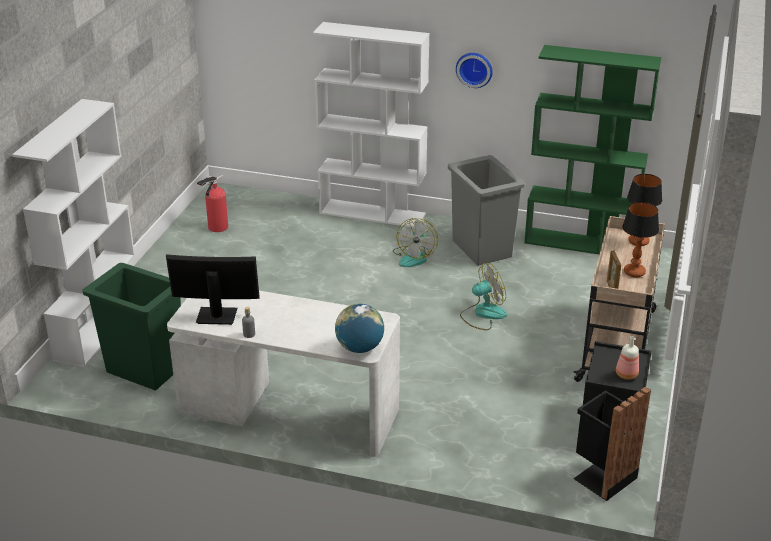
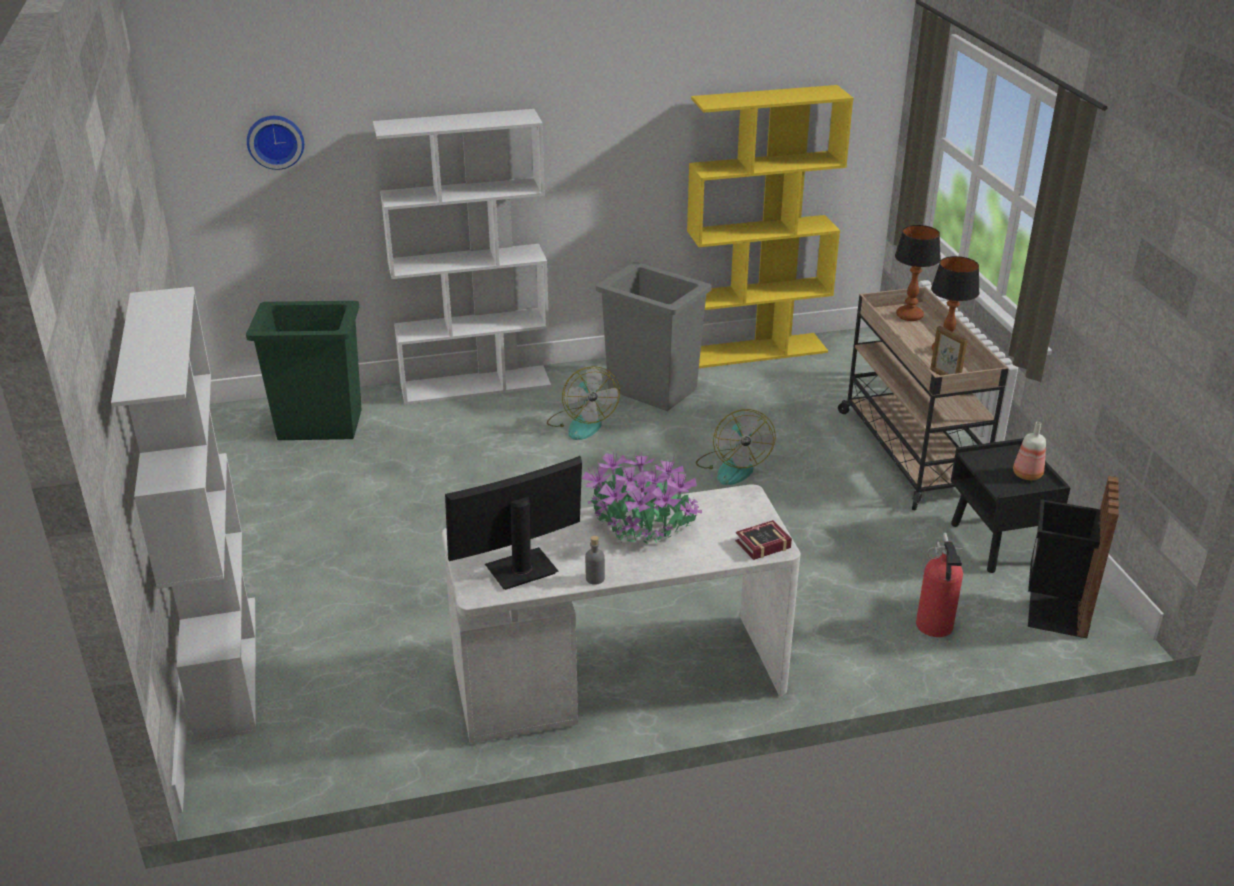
camera: 30 degrees left, 0 degrees up
(145, 368) = (354, 697): green trash can -> green trash can (319, 424)
(216, 228) = (276, 465): fire extinguisher -> fire extinguisher (934, 628)
(305, 315) = (642, 526): none -> potted plant
(359, 348) = (760, 544): globe -> book
(474, 69) = (598, 148): wall clock -> wall clock (275, 141)
(483, 314) = (732, 467): fan -> fan turned 135 degrees clockwise
(580, 243) = (755, 351): green bookcase -> yellow bookcase

